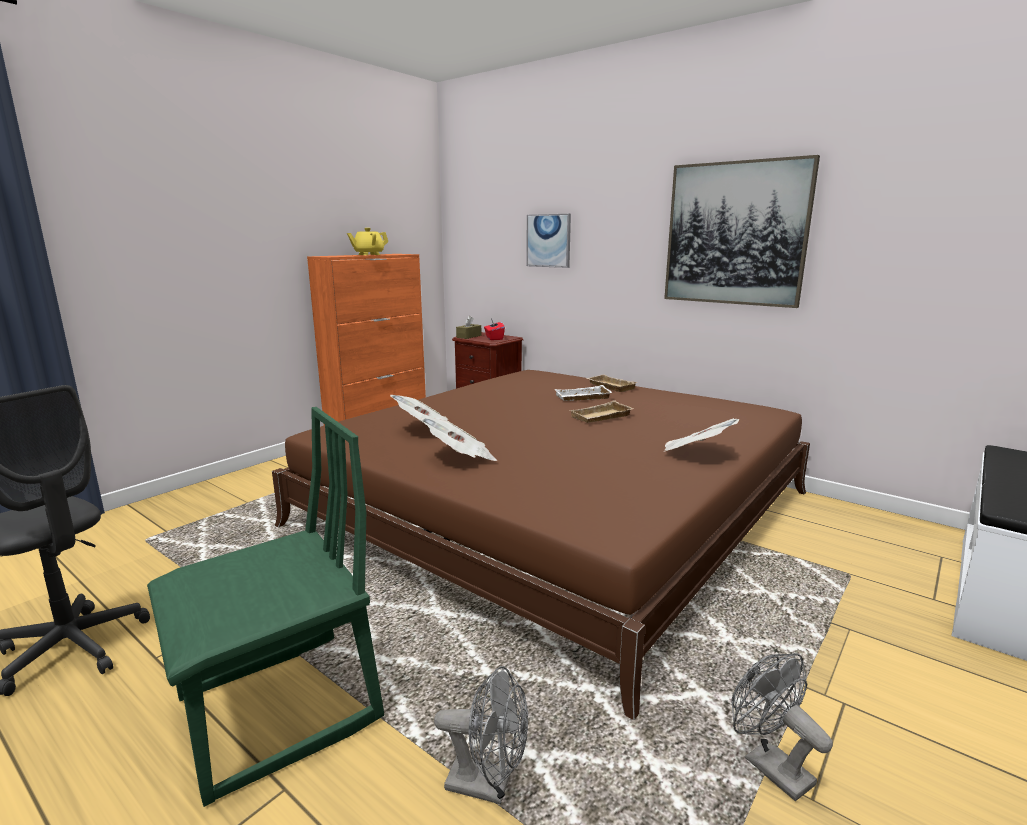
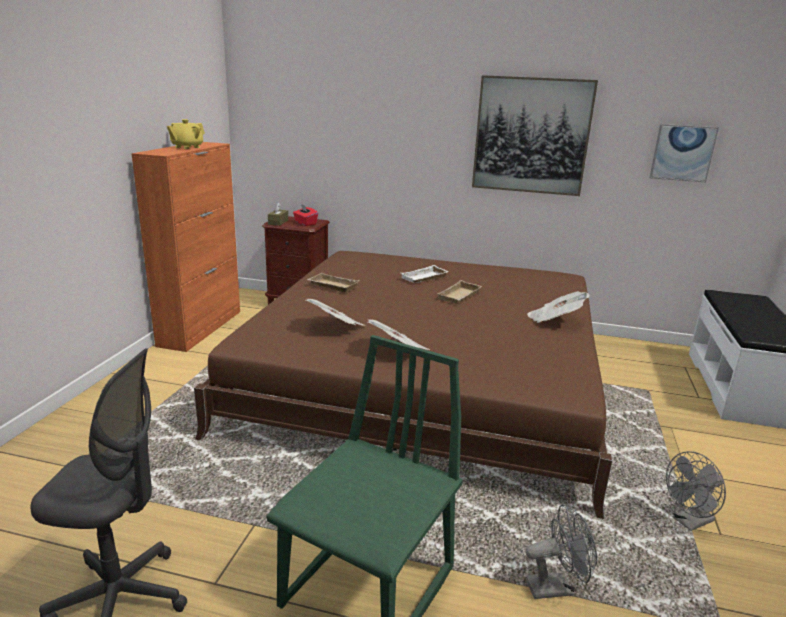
camera: 25 degrees left, 5 degrees up
(548, 240) = (356, 131): picture -> picture (682, 153)
(609, 386) = (431, 264): beige tray -> beige tray (332, 286)
(769, 765) = (689, 522): grey fan -> grey fan turned 60 degrees counterclockwise

